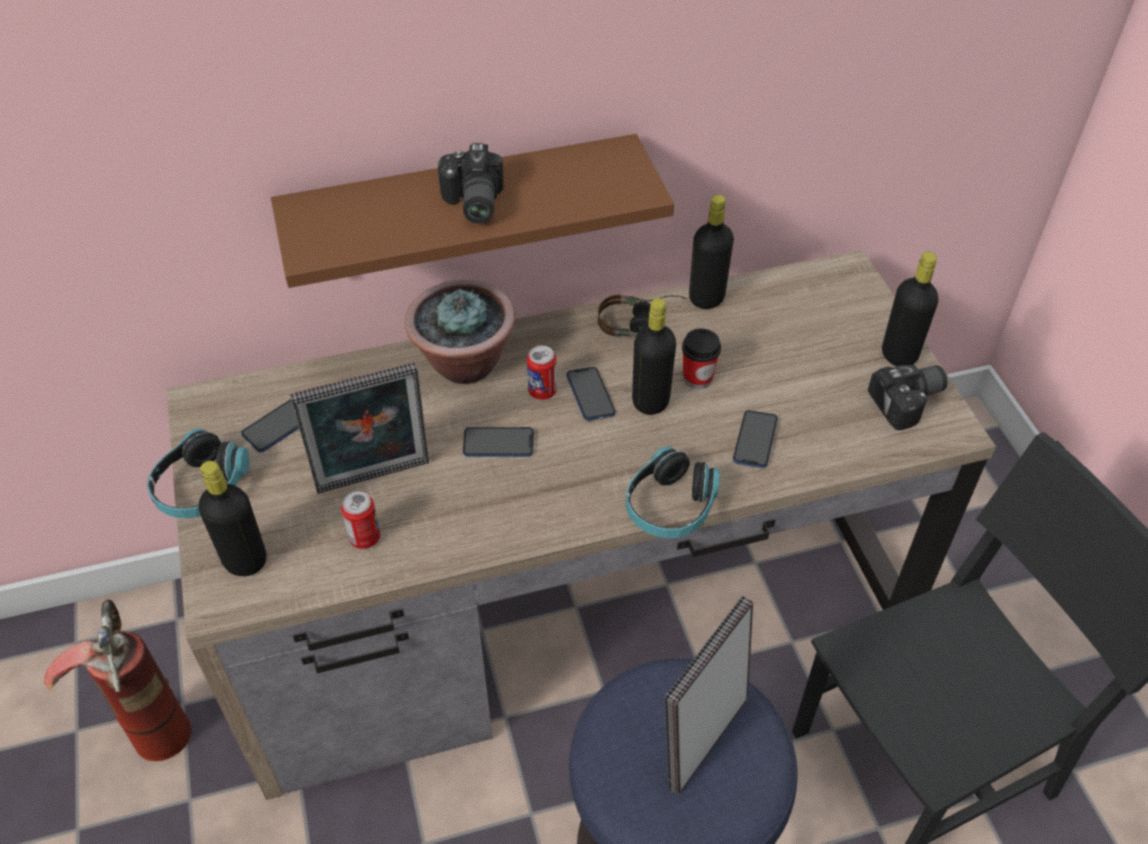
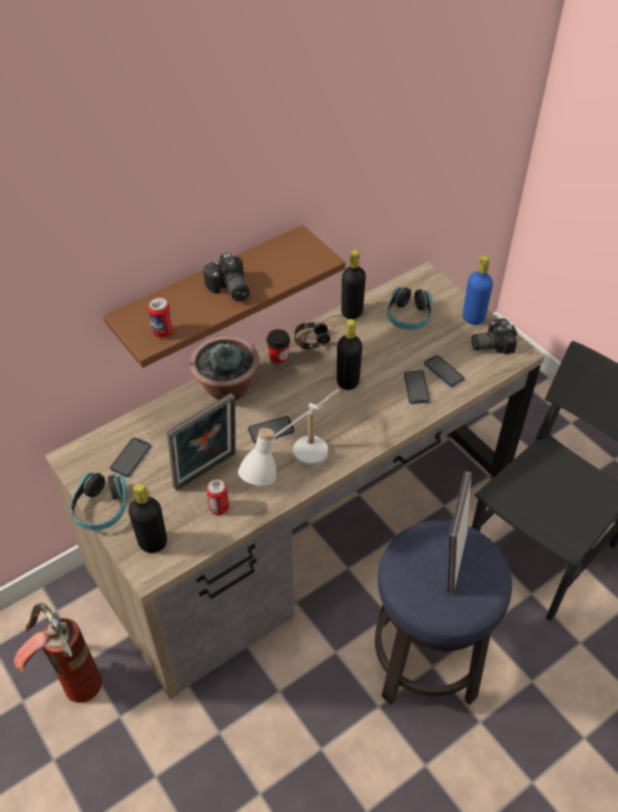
camera: 20 degrees left, 0 degrees up
(506, 518) = (297, 472): none -> white table lamp
(542, 391) = (282, 393): can -> can (163, 332)
(590, 395) = (311, 387): phone -> phone (443, 371)
(670, 506) = (386, 438): headphones -> headphones (408, 316)
(697, 378) = (368, 361): cup -> cup (279, 359)
(899, 355) = (473, 318): black bottle -> blue bottle
(909, 403) = (490, 344): camera -> camera turned 150 degrees counterclockwise

